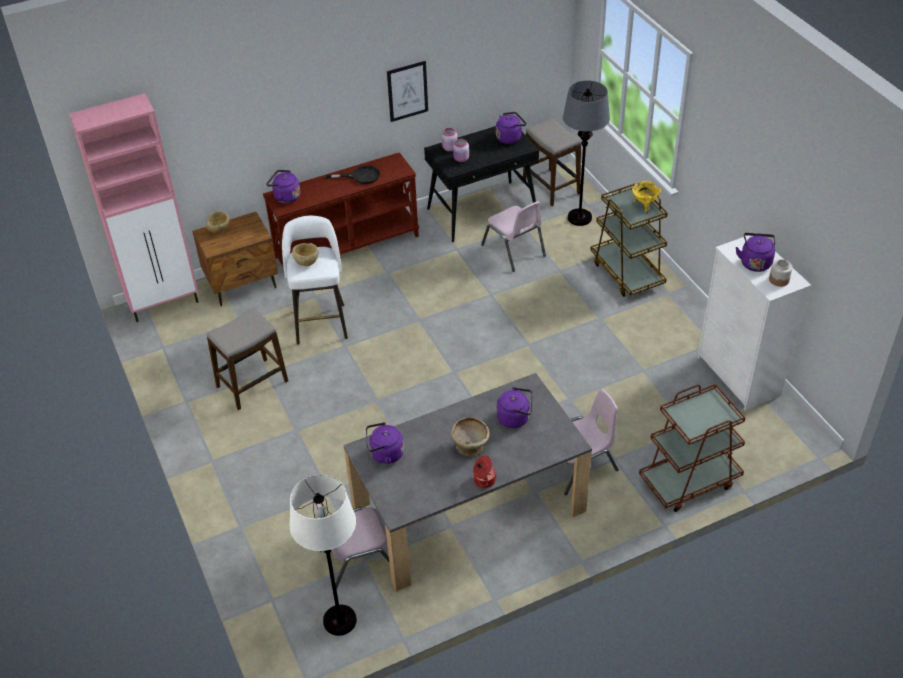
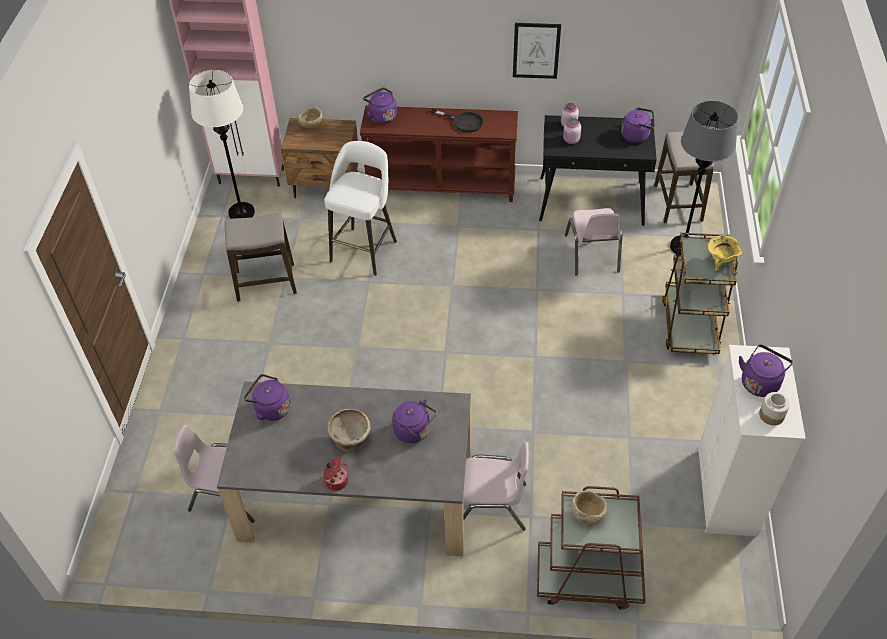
camera: 30 degrees right, 5 degrees up
(306, 262) = (351, 187): beige bowl -> beige bowl (587, 515)
(340, 621) = (172, 543): white floor lamp -> white floor lamp (241, 213)

